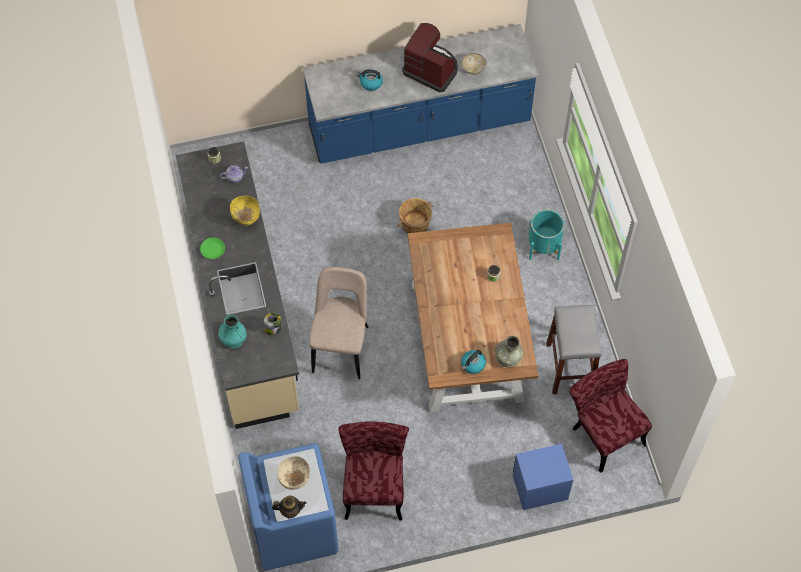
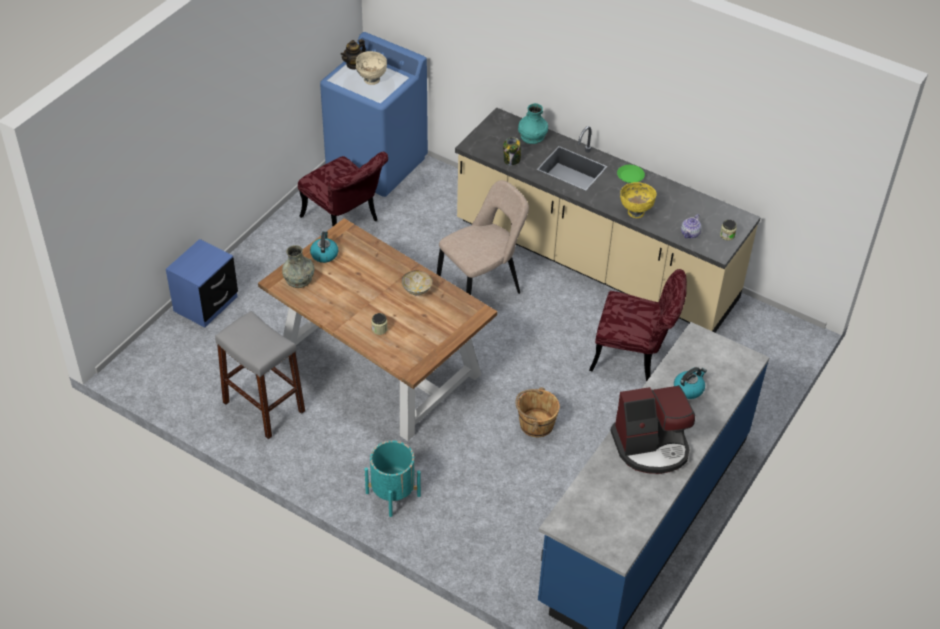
camera: 135 degrees right, 15 degrees down
(341, 346) = (481, 289): beige chair -> beige chair turned 90 degrees counterclockwise
(473, 68) = (612, 480): bowl -> bowl (417, 290)
(603, 431) = (185, 379): red chair -> red chair (634, 357)

